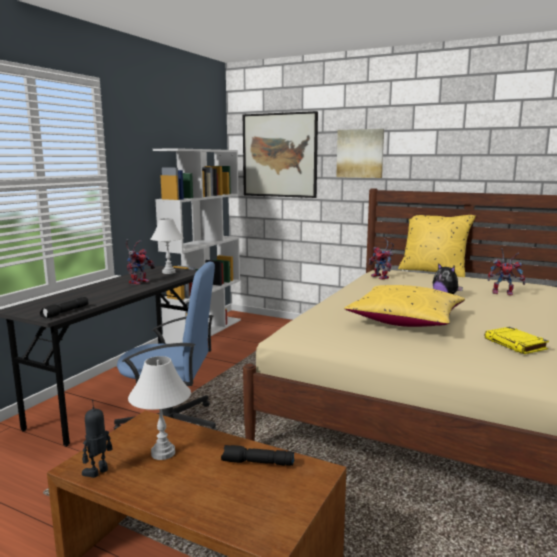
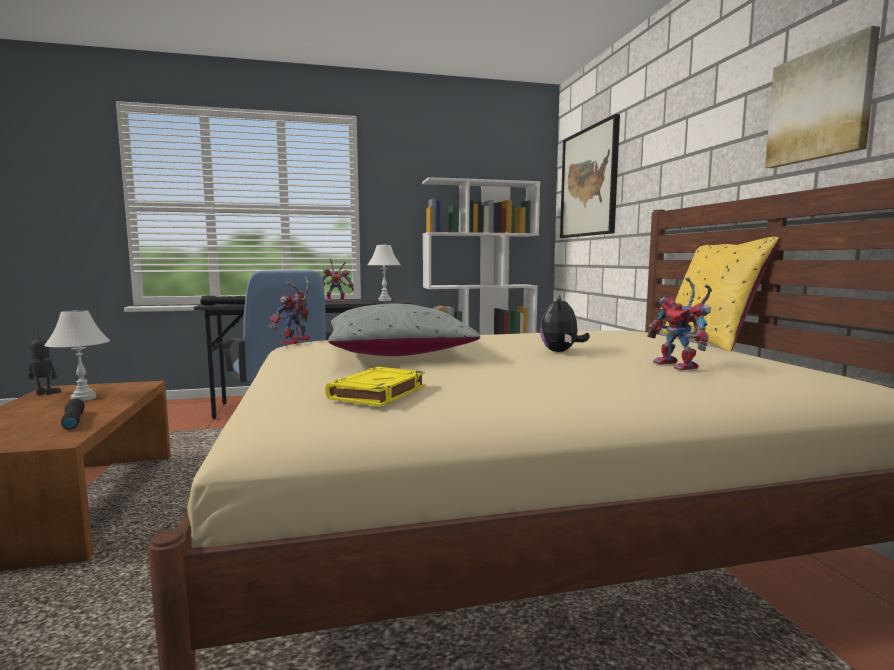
camera: 50 degrees right, 5 degrees down
(360, 153) = (655, 161): picture -> picture (820, 105)
(382, 277) = (583, 332): toy robot -> toy robot (295, 342)
(405, 320) = (397, 353): yellow pillow -> grey pillow

